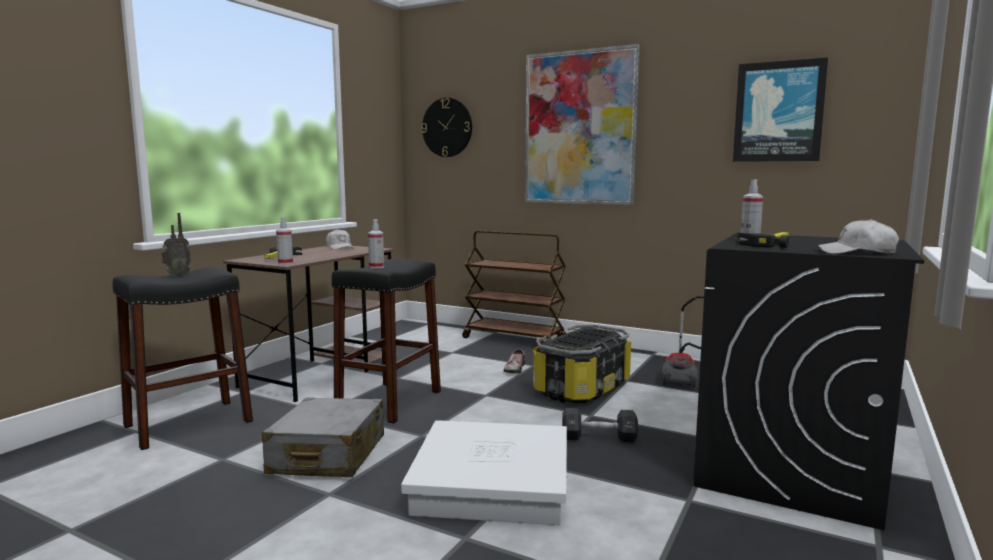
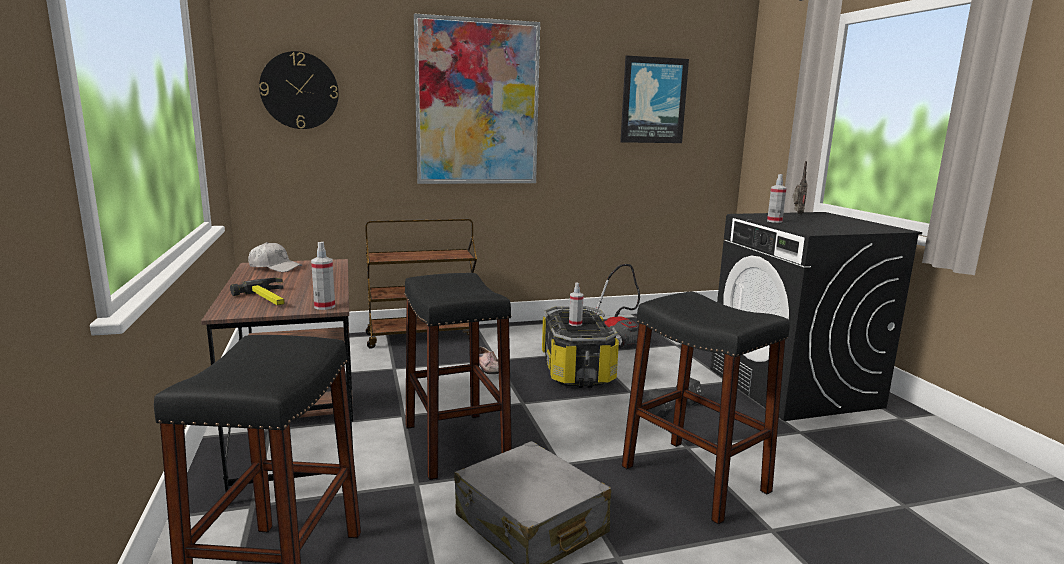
camera: 45 degrees left, 5 degrees up
(177, 275) = (262, 362): radio -> radio (797, 214)
(376, 267) = (452, 290): spray bottle -> spray bottle (575, 324)
(492, 483) = (695, 479): white storage box -> black stool
(769, 243) = (804, 225): hammer -> none
(857, 252) = (877, 229): white cap -> none

